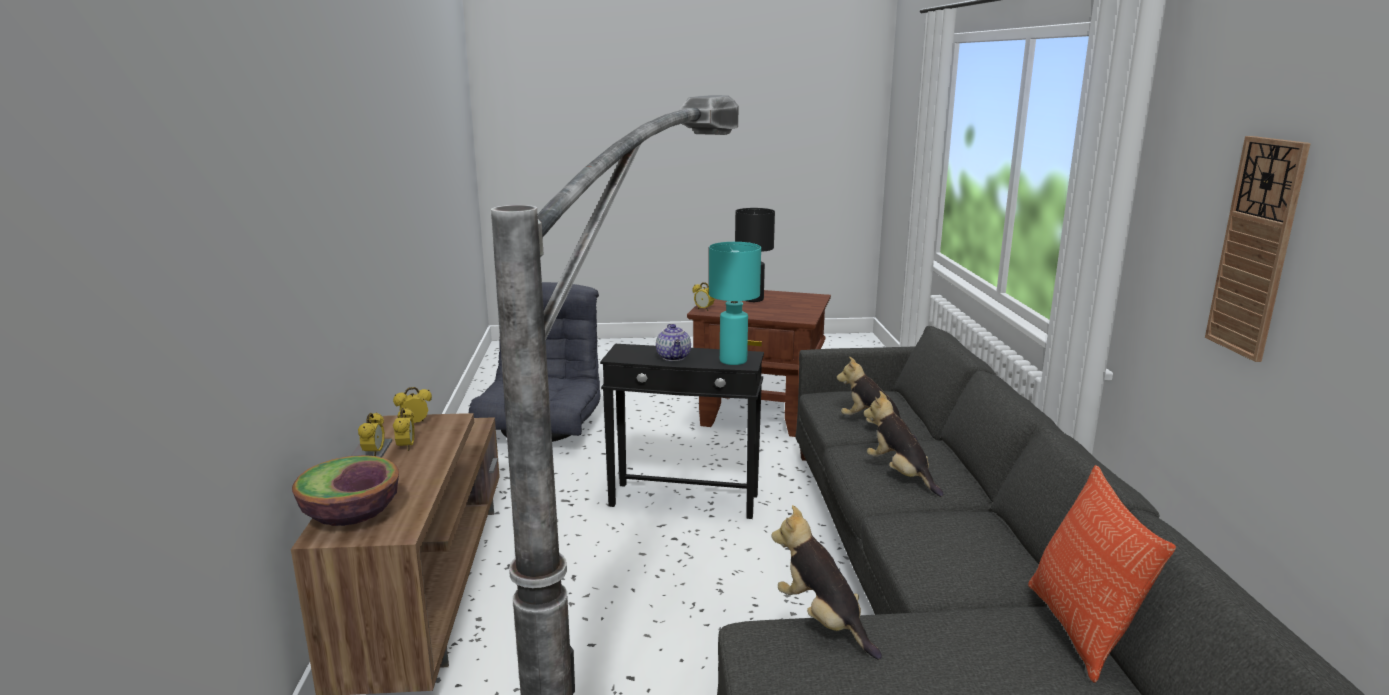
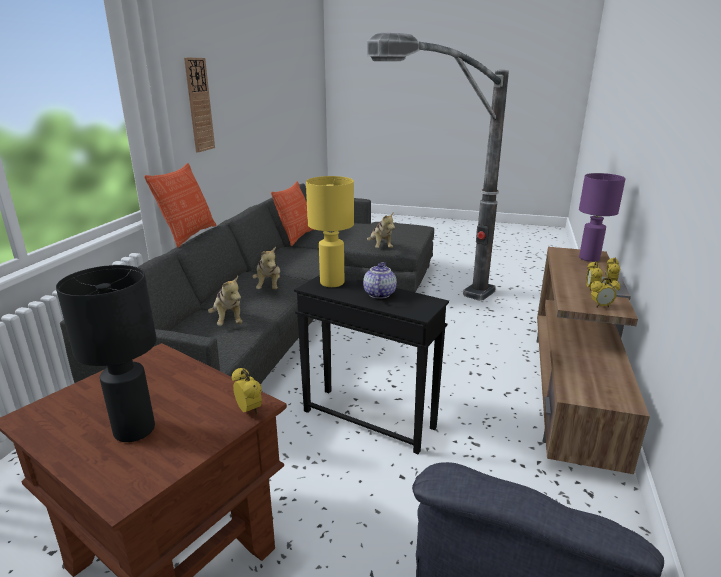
camera: 160 degrees left, 5 degrees up
(351, 516) = (589, 258): bowl -> purple table lamp
(732, 361) = (332, 283): turquoise table lamp -> yellow table lamp
(1026, 392) = (188, 235): none -> orange pillow

